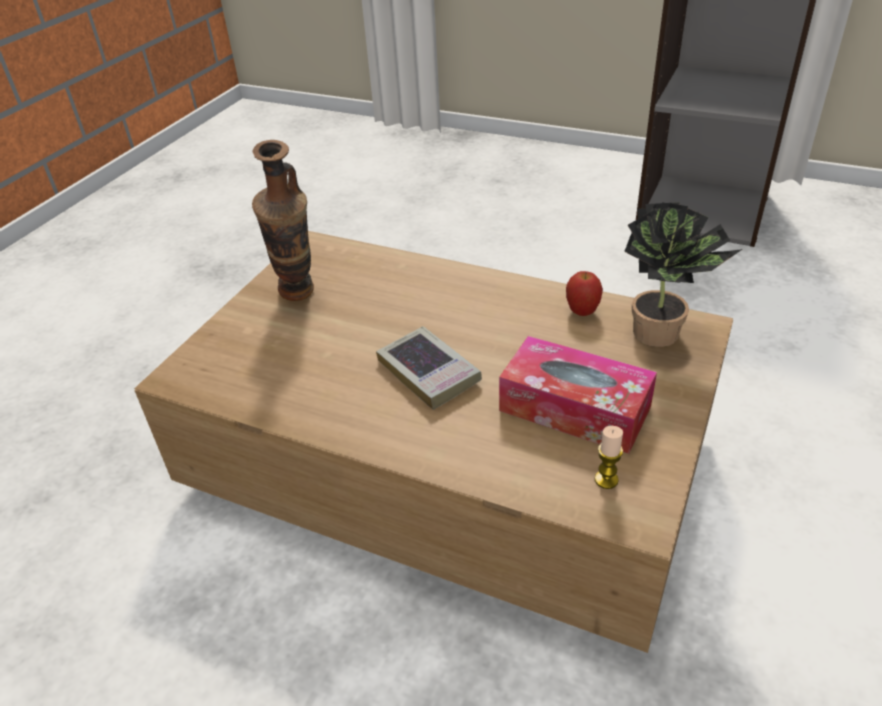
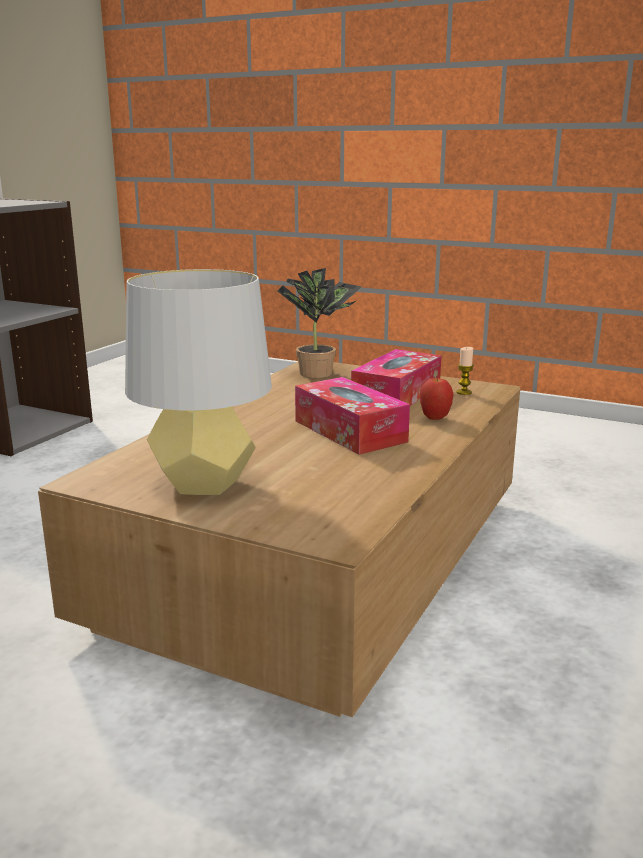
camera: 90 degrees left, 20 degrees down
(299, 298) = (204, 483): vase -> grey table lamp
(428, 372) = (349, 431): book -> tissue box
(582, 312) = (282, 387): apple -> apple (435, 418)

